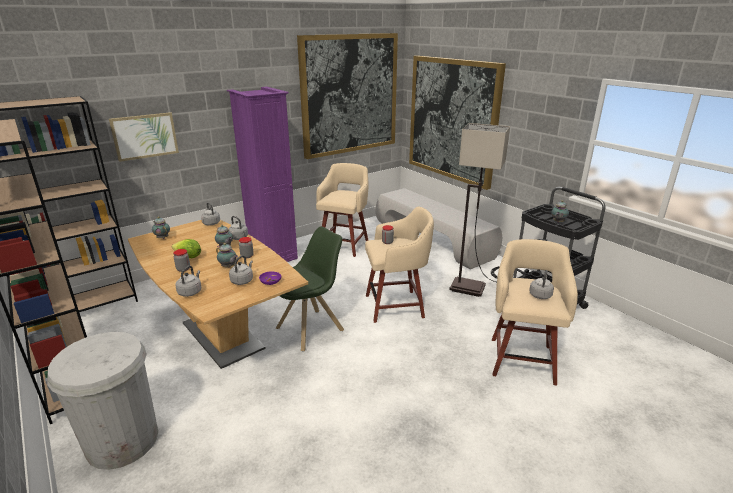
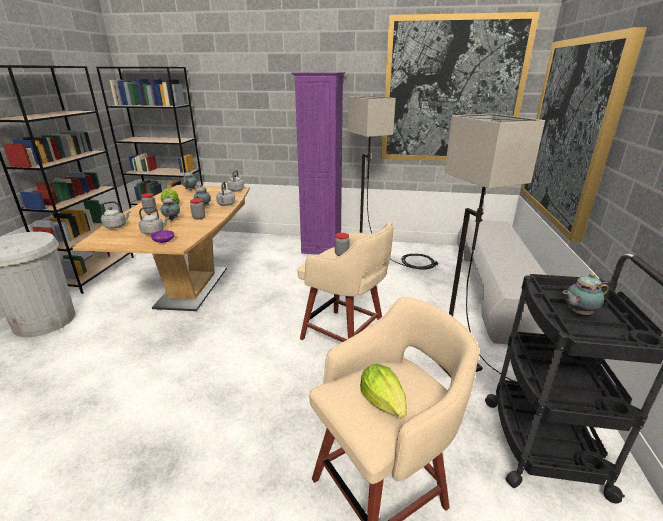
camera: 45 degrees right, 0 degrees up
(145, 136) = (230, 108): picture -> none
(310, 329) = (247, 315): green chair -> none
(344, 244) = (393, 260): beige stool -> floor lamp
(540, 295) = (383, 402): grey kettle -> lettuce

